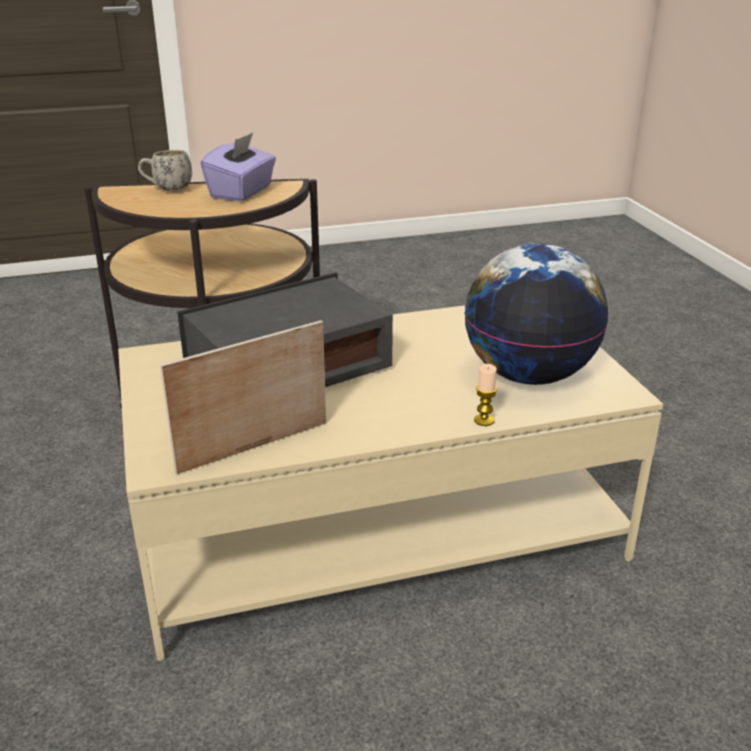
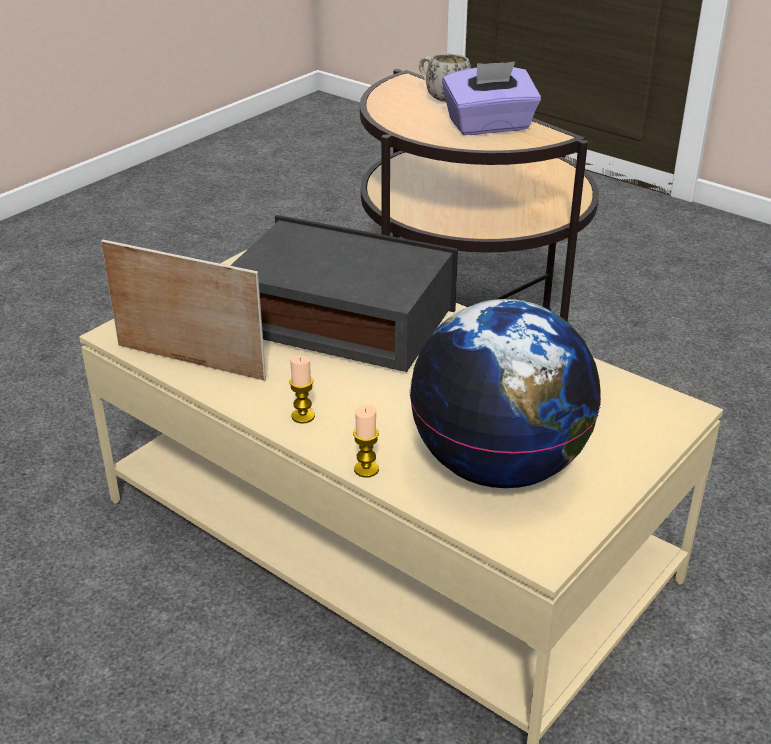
camera: 55 degrees right, 5 degrees up
(392, 423) = (303, 416): none -> candle

